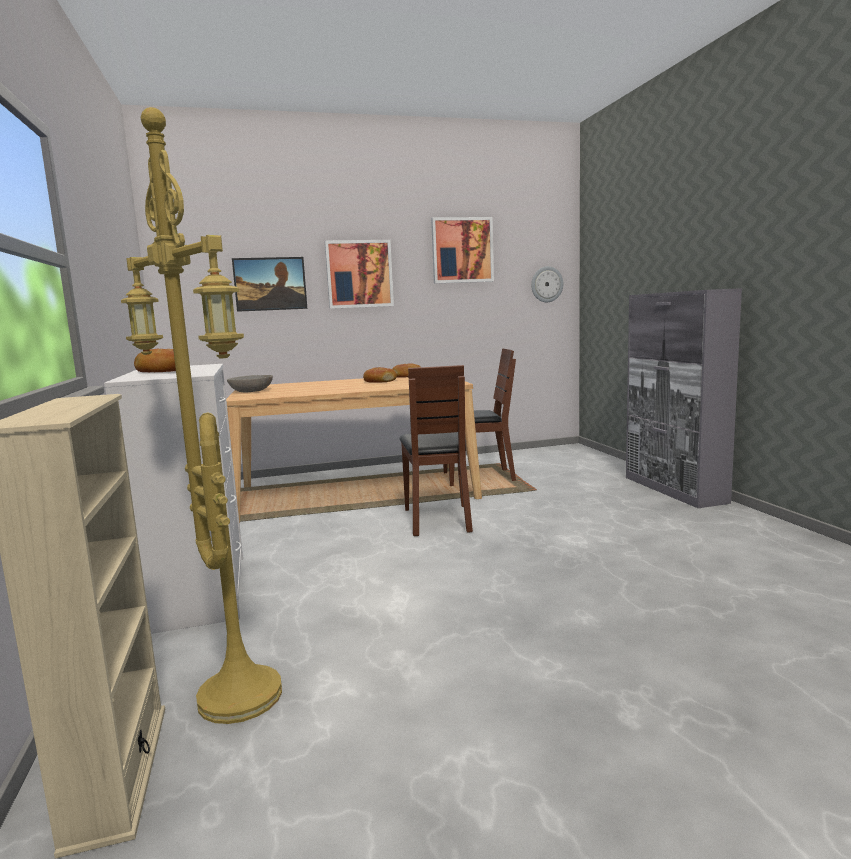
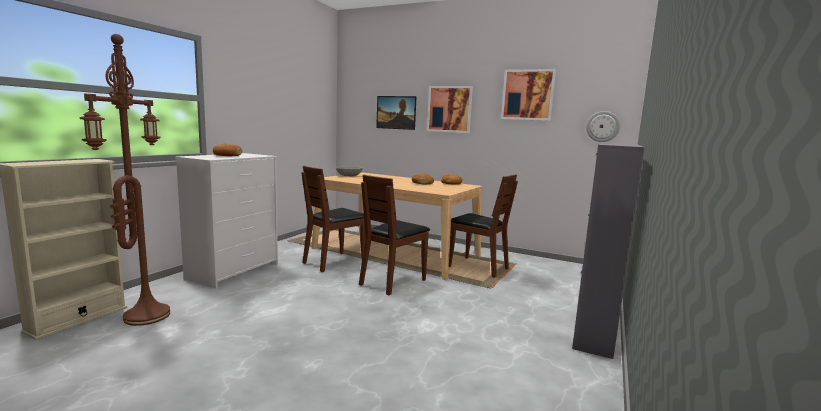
camera: 40 degrees right, 0 degrees up
(233, 698) = (145, 315): yellow floor lamp -> brown floor lamp
(314, 527) = (334, 262): none -> brown chair

